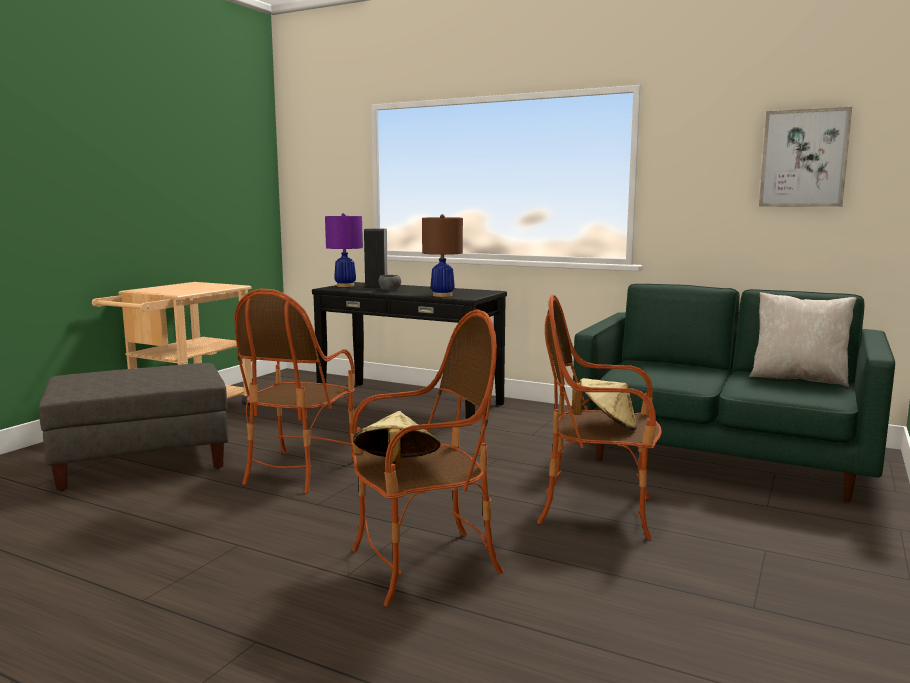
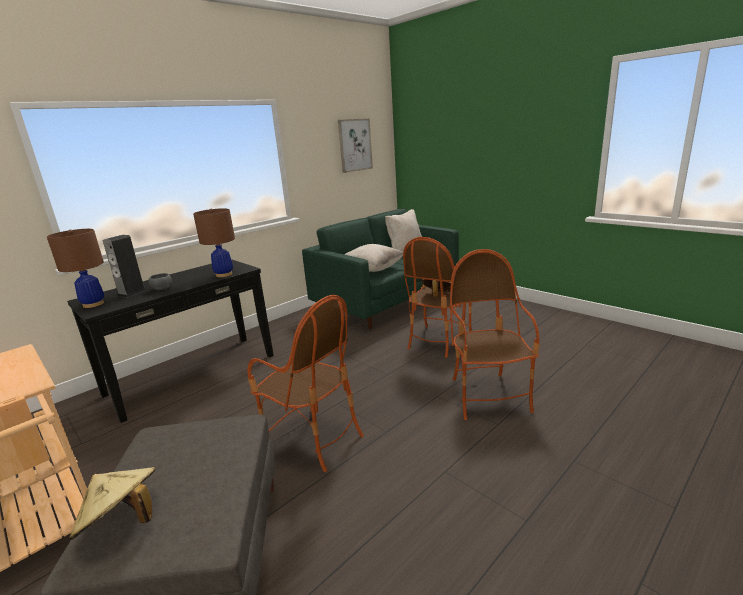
camera: 70 degrees left, 10 degrees up
(345, 286) = (93, 304): purple table lamp -> brown table lamp
(396, 468) = (496, 351): beige hat -> beige hat (123, 522)
(658, 371) = (372, 270): none -> beige pillow

